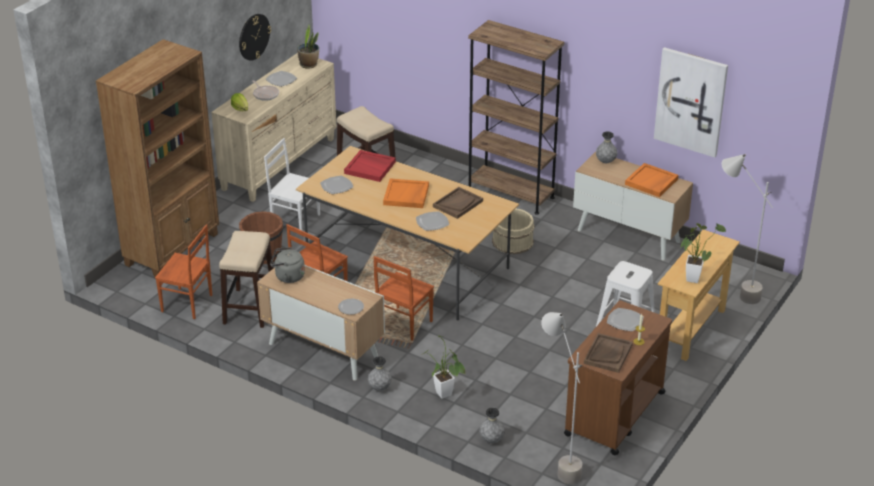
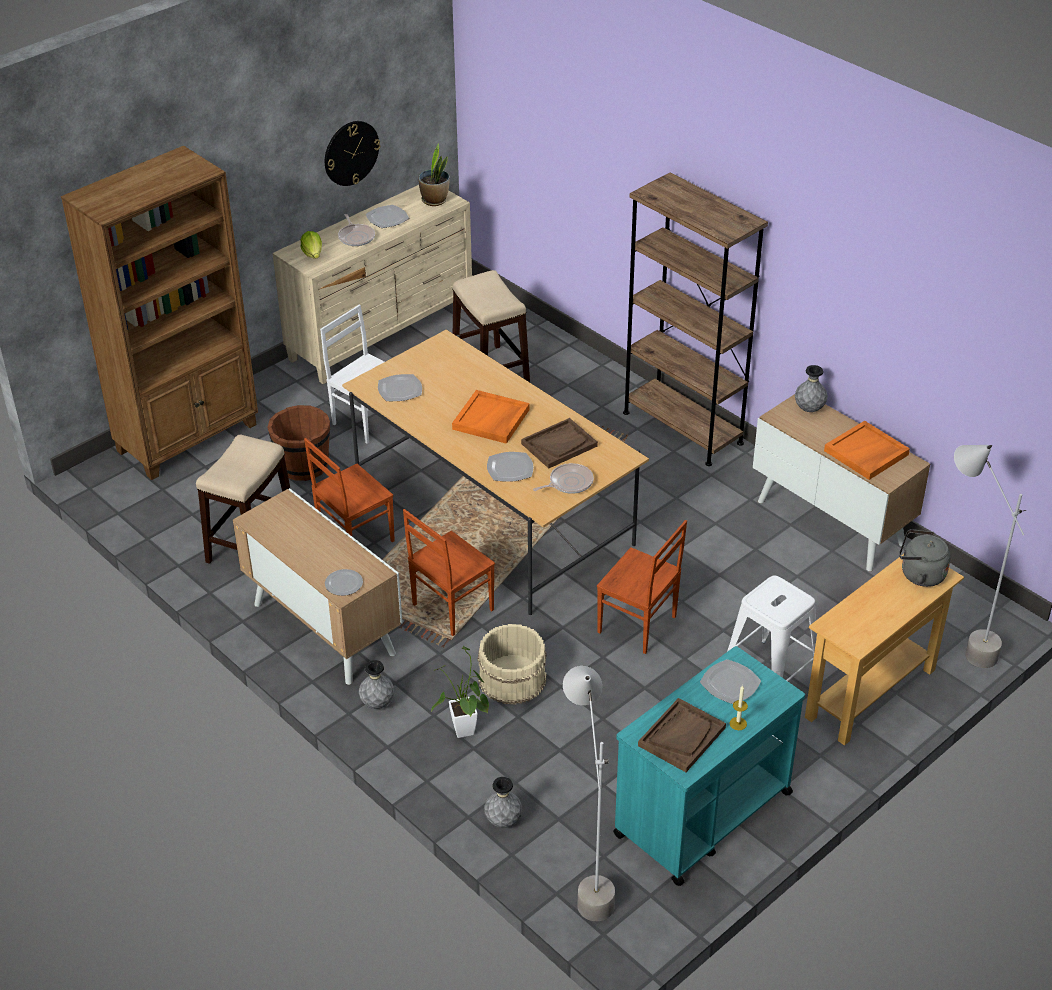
camera: 15 degrees right, 5 degrees up
(187, 304) = (172, 523): brown chair -> brown chair (637, 626)
(288, 276) = (278, 518): grey kettle -> grey kettle (919, 574)
(370, 167) = (459, 368): red tray -> none
(474, 225) = (568, 483): none -> frying pan
(512, 241) = (656, 503): beige bucket -> beige bucket (511, 678)
(614, 414) = (702, 814): brown cart -> turquoise cart
(691, 101) = (937, 343): picture -> none
(693, 277) = (868, 625): potted plant -> none

